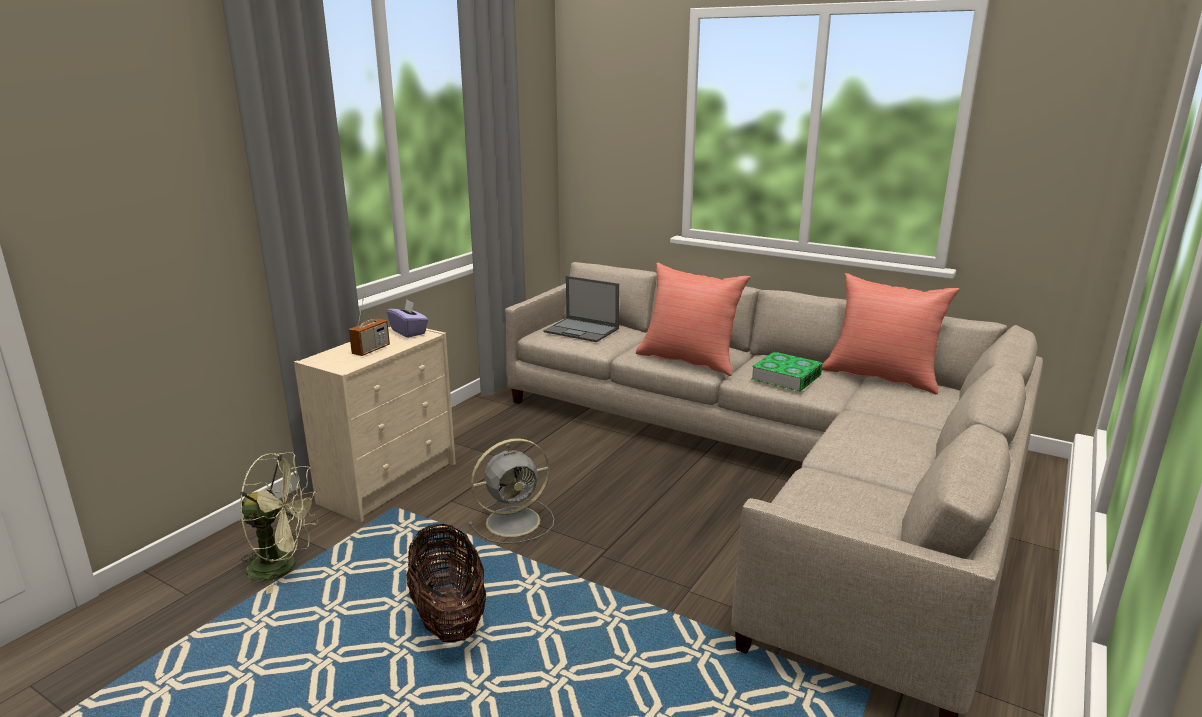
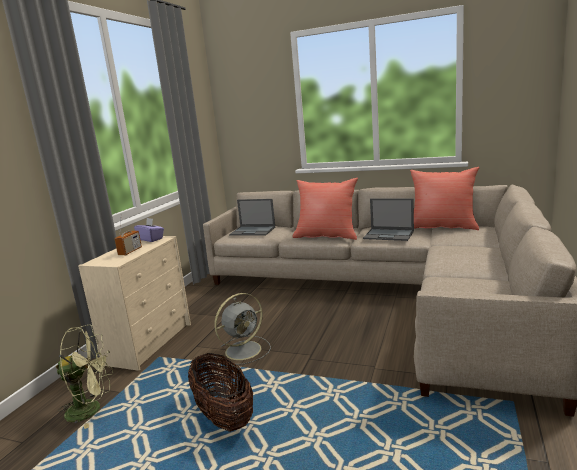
camera: 10 degrees left, 5 degrees down
(786, 377) = (389, 235): book -> laptop

